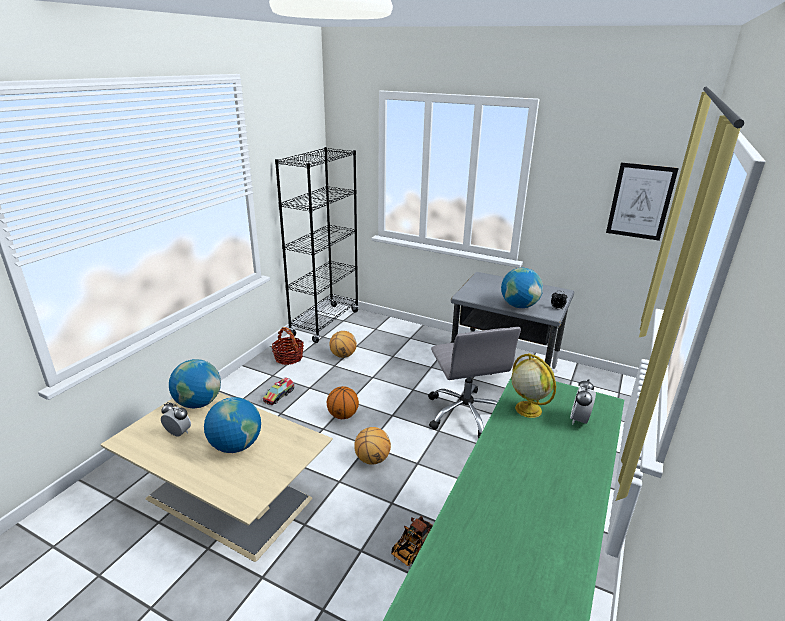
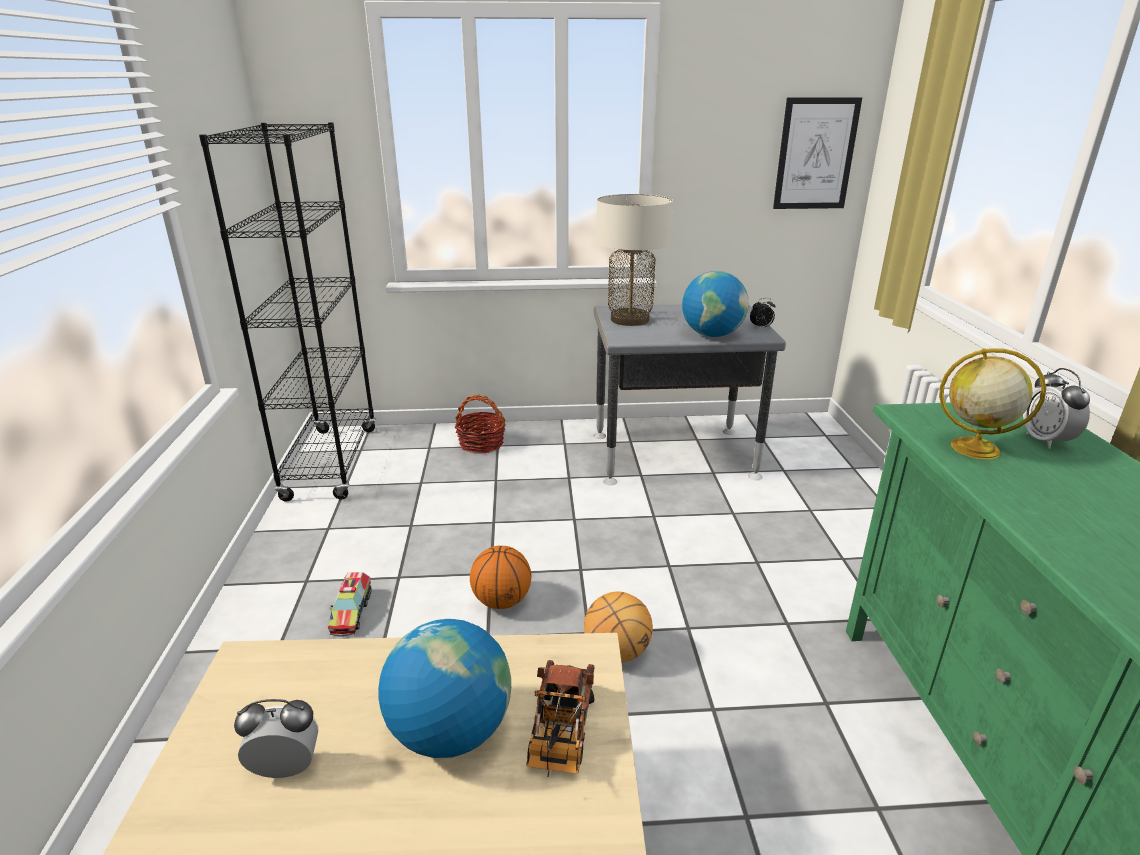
camera: 30 degrees left, 0 degrees up
(198, 403) = (272, 680): globe -> none
(288, 357) = (312, 539): basket -> basket (481, 444)
(343, 355) = (411, 504): basketball -> none
(412, 549) = (813, 768): toy truck -> toy truck (560, 736)
(465, 414) = (682, 527): grey office chair -> none
(484, 285) = (629, 319): none -> table lamp

